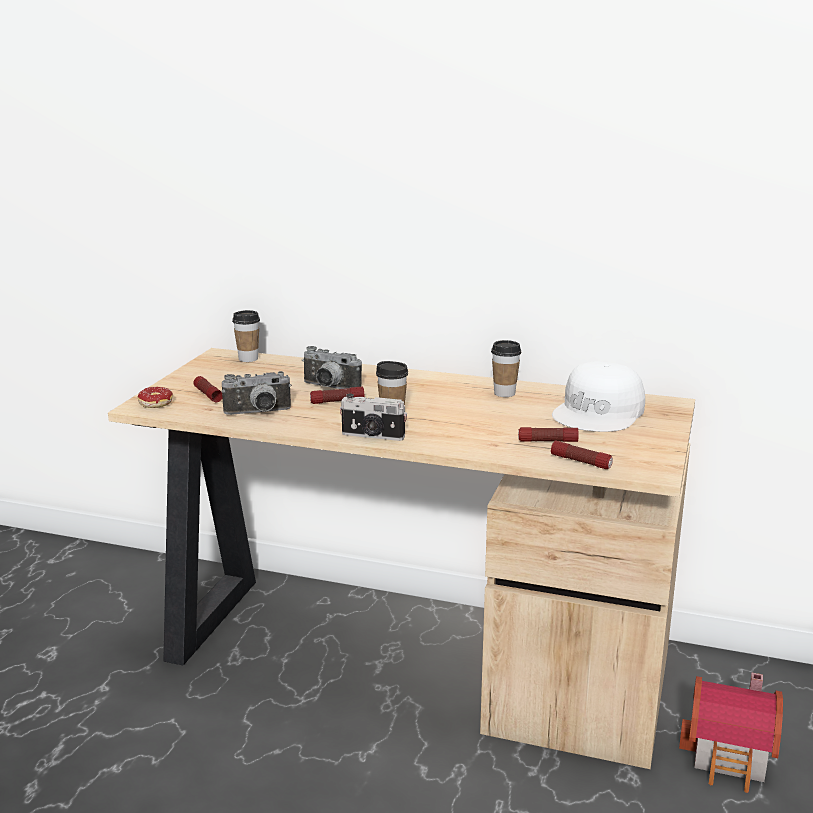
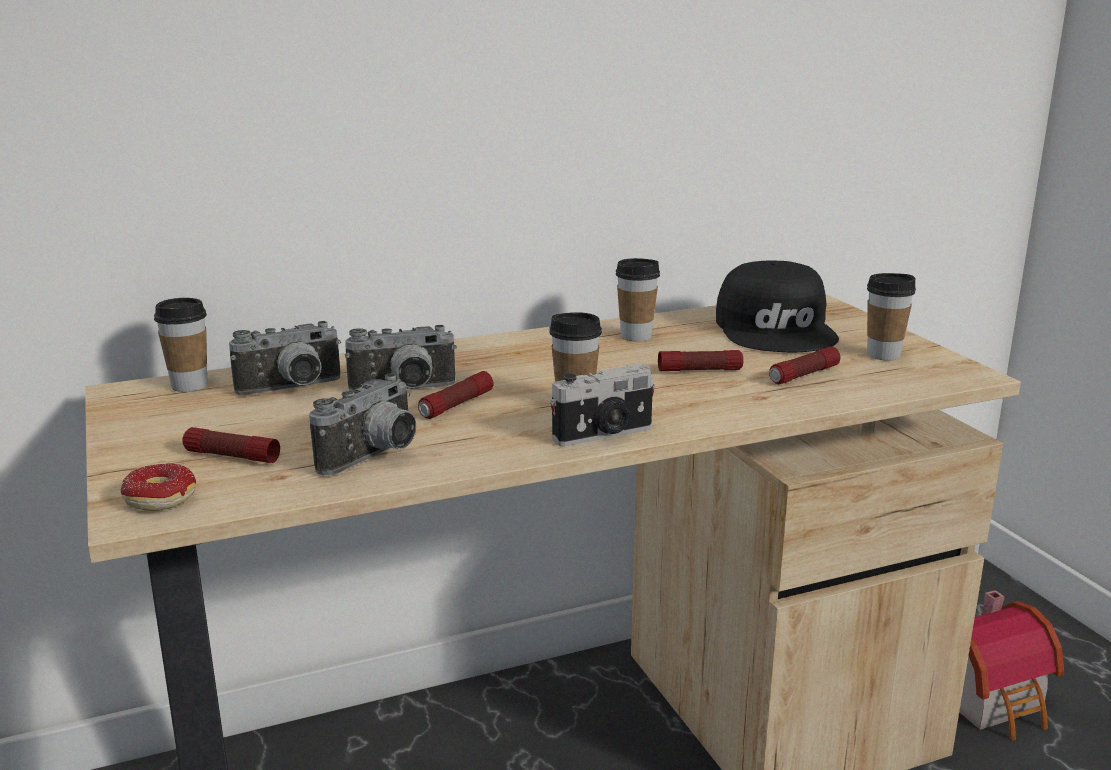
camera: 40 degrees left, 0 degrees up
(284, 373) = (292, 389): none -> camera
(581, 462) = (886, 386): flashlight -> flashlight (699, 370)
(600, 413) = (777, 329): white cap -> black cap
(628, 446) = (883, 355): none -> cup

